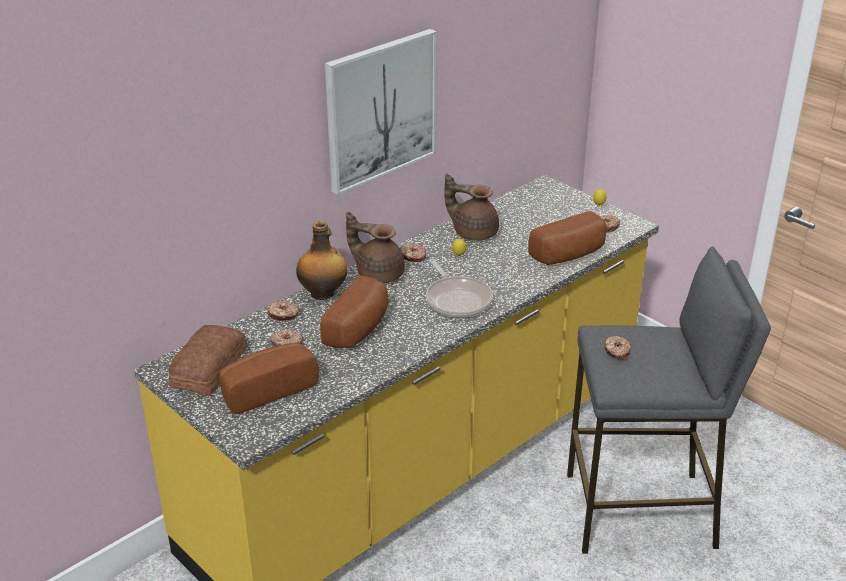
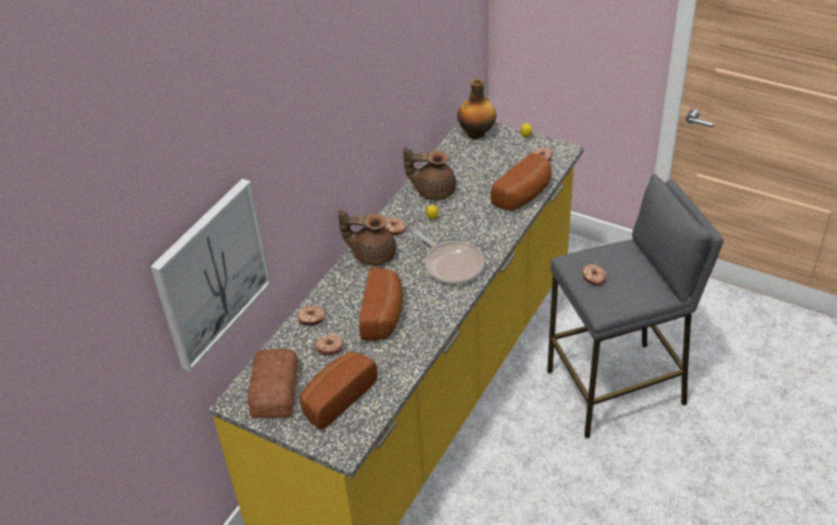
camera: 15 degrees left, 10 degrees up
(323, 294) = (335, 287): bottle -> bottle (477, 133)
(380, 110) = (350, 114): picture -> picture (211, 273)

